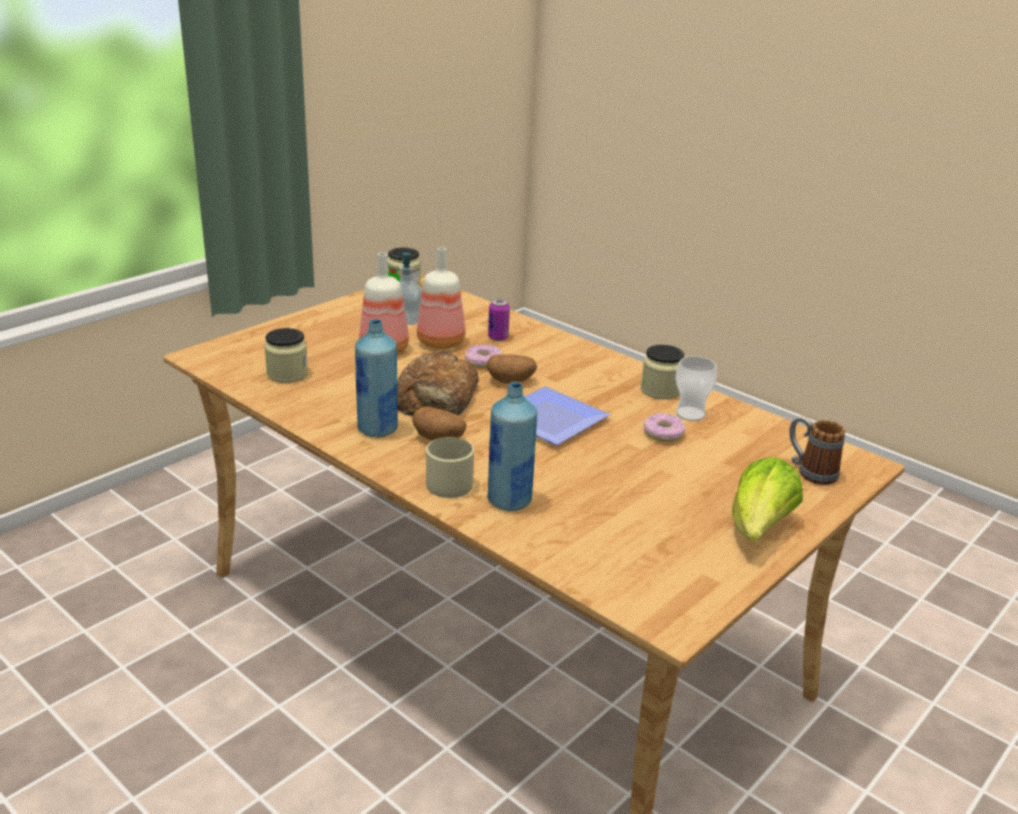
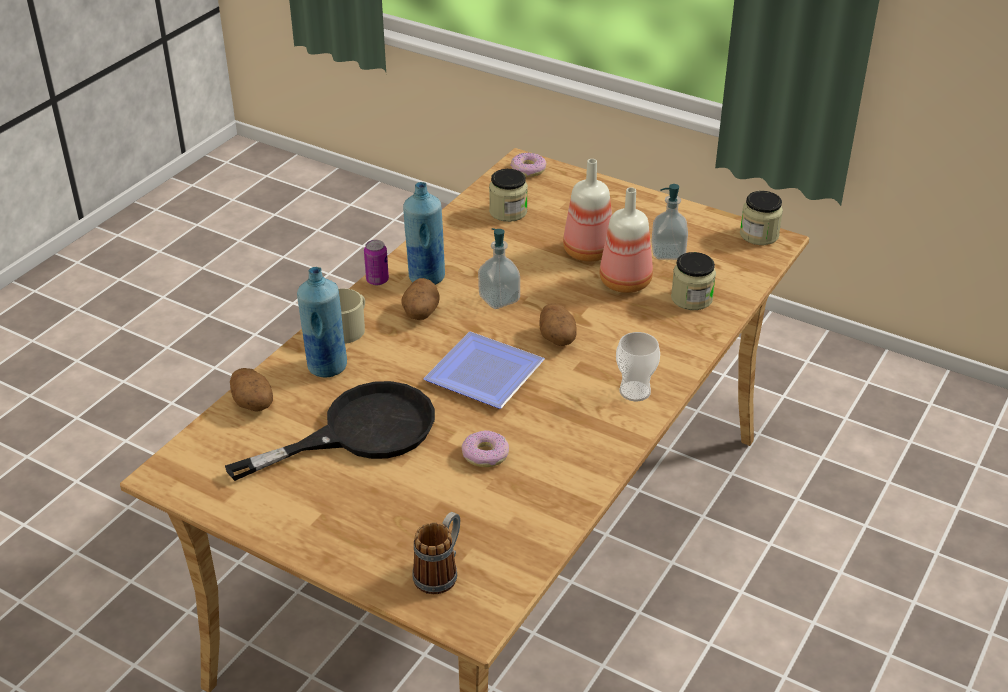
camera: 80 degrees right, 10 degrees up
(436, 398) = (499, 299): bread -> soap dispenser
(483, 362) = (594, 316): donut -> donut (528, 170)
(498, 337) = (660, 317): can -> can (377, 280)
(561, 552) = (254, 404): none -> potato
(621, 491) = (360, 432): none -> black frying pan
(660, 390) = (588, 447): jar -> jar (691, 298)
(690, 414) = (539, 473): cup -> cup (635, 391)
(759, 529) = (315, 528): lettuce -> none

